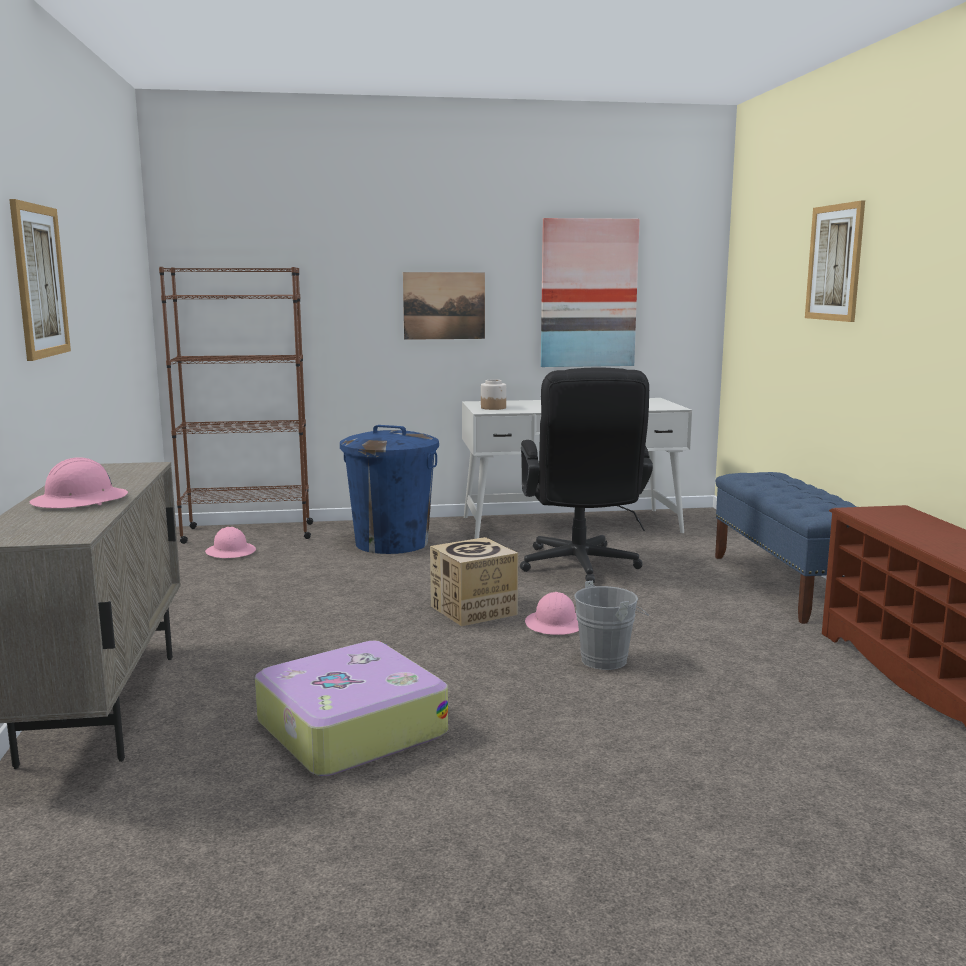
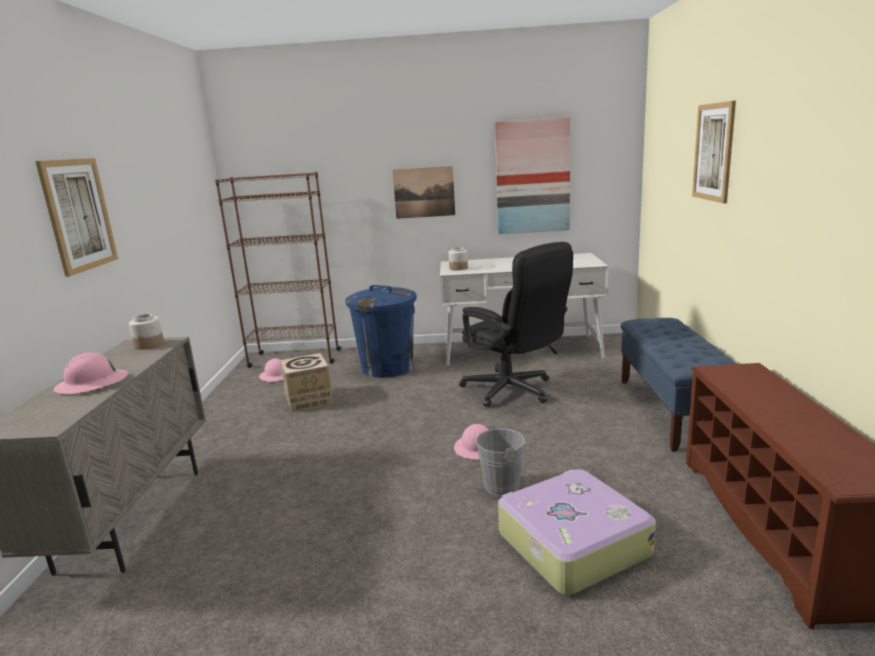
camera: 10 degrees right, 5 degrees up
(121, 468) = (149, 345): none -> jar
(349, 728) = (289, 548): suitcase -> suitcase (571, 543)
(473, 610) = (421, 432): cardboard box -> cardboard box (309, 400)
(580, 568) = (514, 391): black office chair -> black office chair turned 45 degrees counterclockwise

